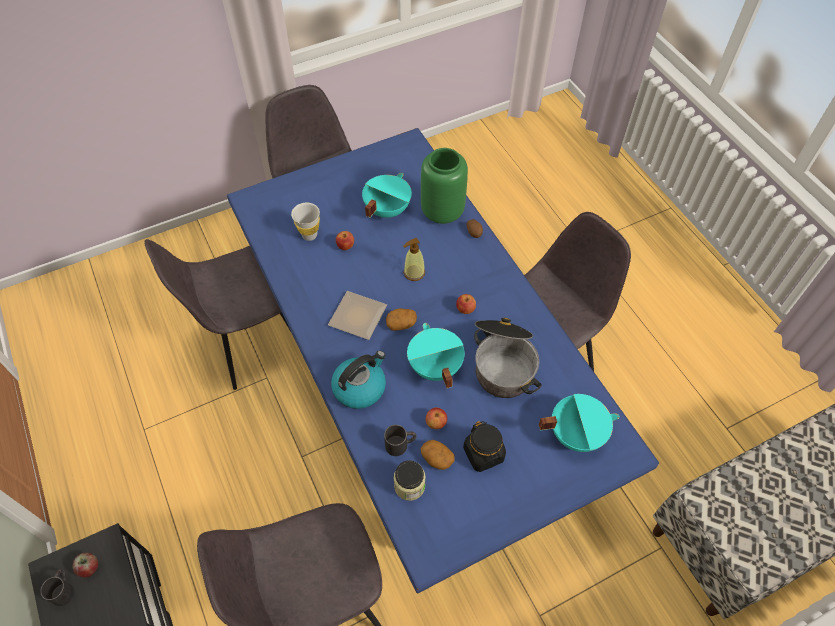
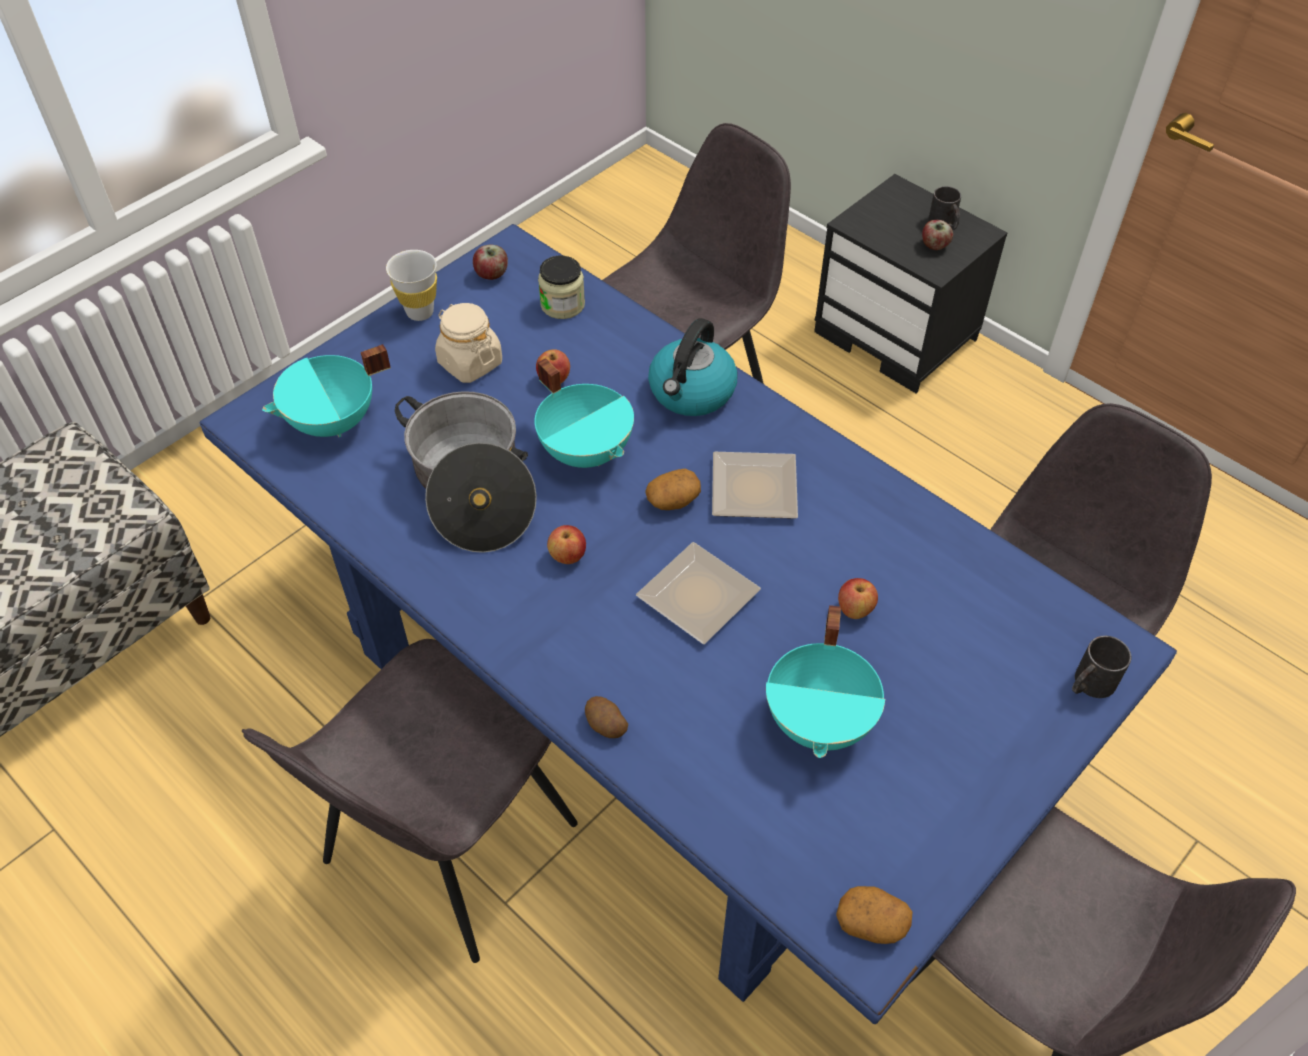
camera: 160 degrees right, 5 degrees down
(309, 235) = (940, 611): white cup -> white cup (420, 312)
(401, 444) = (595, 343): black mug -> black mug (1089, 684)
(414, 273) = (693, 596): soap dispenser -> plate
(436, 458) = (537, 341): potato -> potato (872, 922)
(443, 212) = (693, 753): green vase -> none
(448, 533) = (492, 274): none -> apple
(483, 454) = (470, 363): black jar -> beige jar

